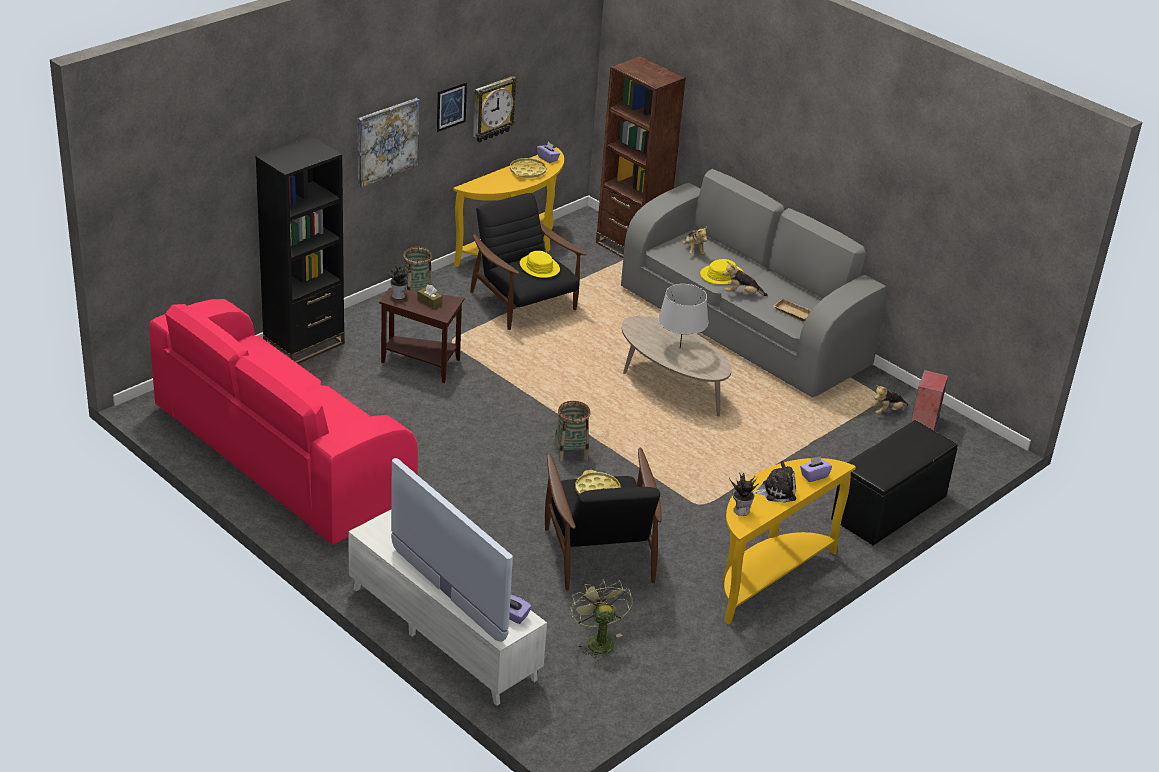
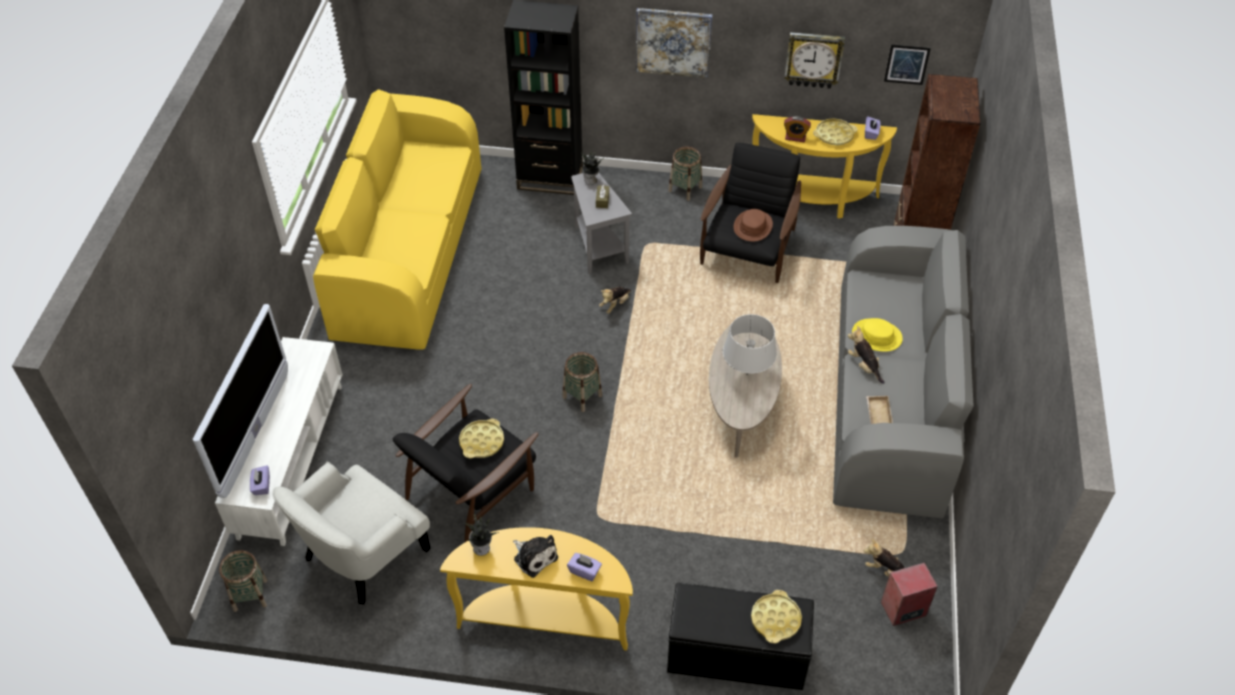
camera: 55 degrees right, 15 degrees up
(281, 456) = (409, 251): pink sofa -> yellow sofa
(422, 364) = (598, 249): brown side table -> grey side table
(451, 106) = (757, 38): picture -> picture (906, 64)
(506, 186) = (795, 137): none -> alarm clock
(539, 267) = (752, 226): yellow hat -> brown hat
(569, 723) = (250, 595): none -> basket
(598, 640) = (362, 554): green fan -> white armchair
(693, 250) = (891, 296): plush toy -> plush toy (615, 304)
(916, 441) = (775, 619): none -> yellow tray

